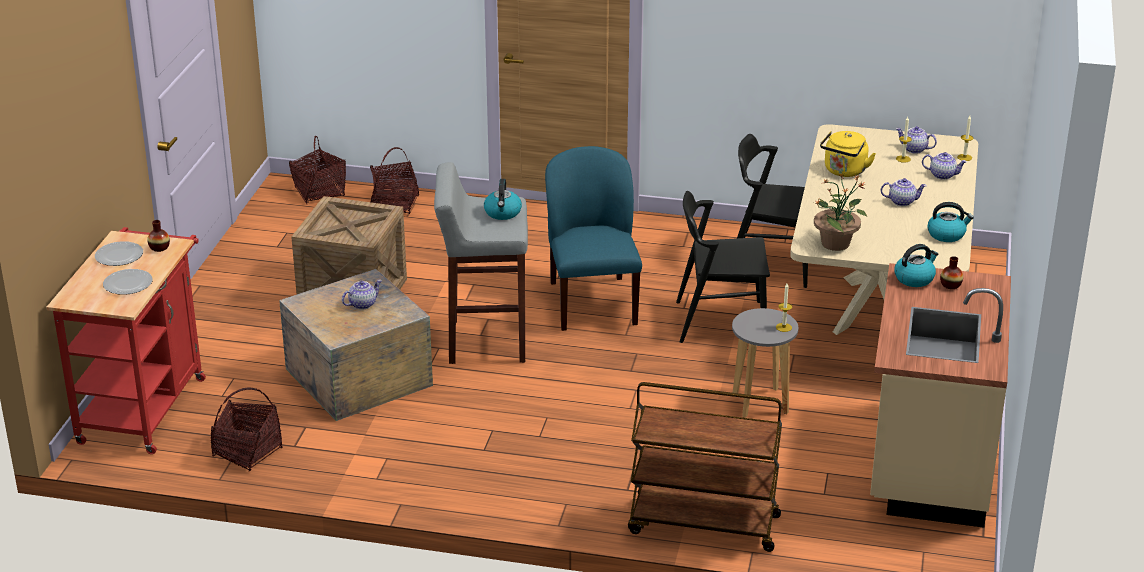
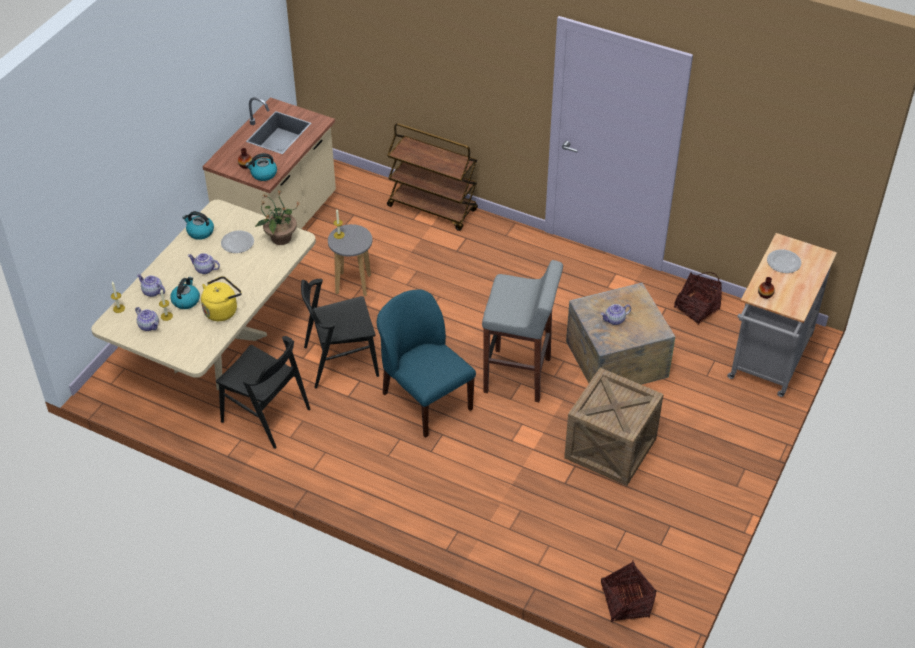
camera: 165 degrees left, 15 degrees up
(119, 256) = (793, 291): plate -> plate (237, 243)
(145, 405) = (768, 362): red cart -> grey cart
(395, 204) = (556, 568): basket -> none
(503, 213) = (505, 301): kettle -> kettle (186, 300)
(592, 302) = (425, 400): blue chair -> blue chair turned 135 degrees clockwise
(720, 322) = (340, 361): black chair -> black chair turned 150 degrees clockwise

